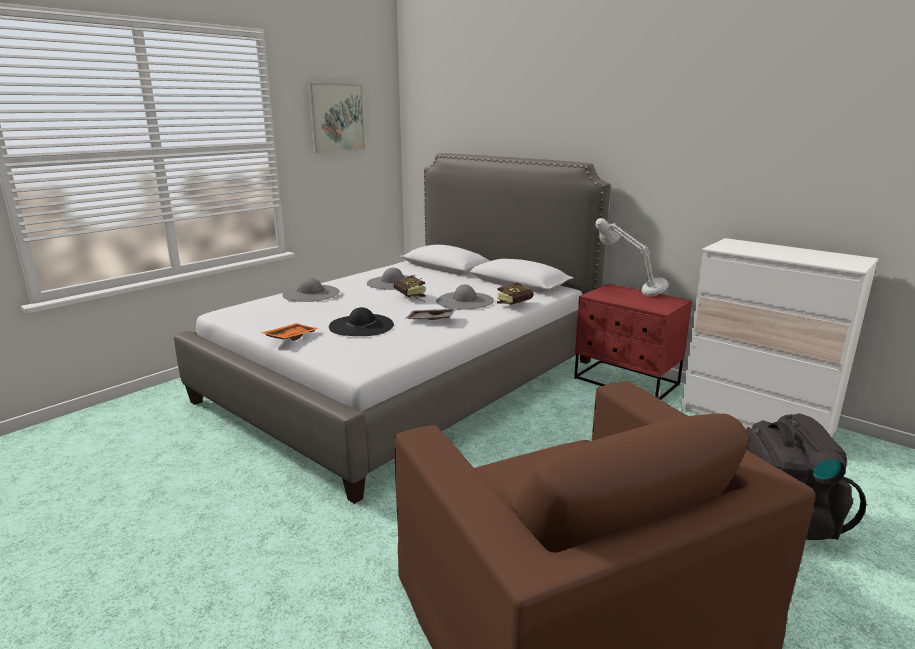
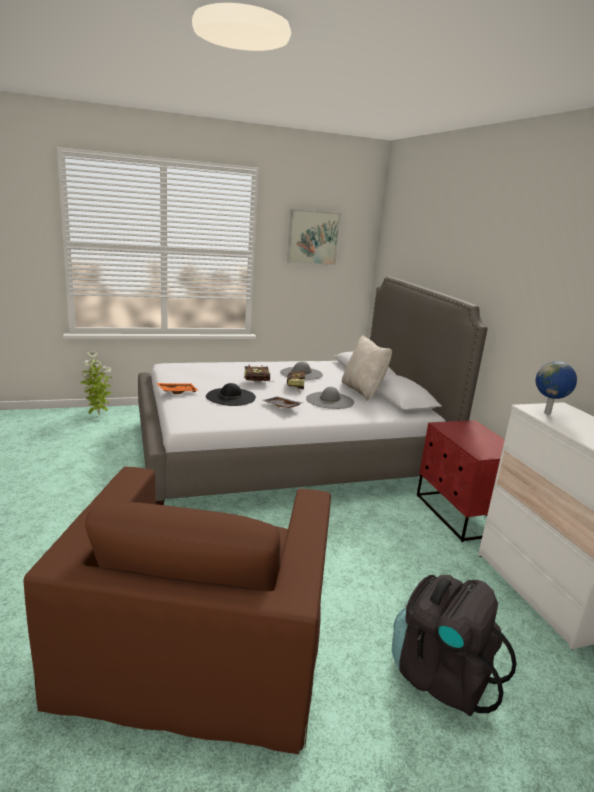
camera: 30 degrees right, 0 degrees up
(113, 415) = (98, 415): none -> potted plant
(311, 293) = (234, 367): grey hat -> none
(477, 284) = (363, 391): none -> beige pillow
(517, 304) = (365, 414): book -> book (259, 382)
(628, 293) = (478, 432): grey table lamp -> none
(738, 248) = (548, 413): none -> globe

